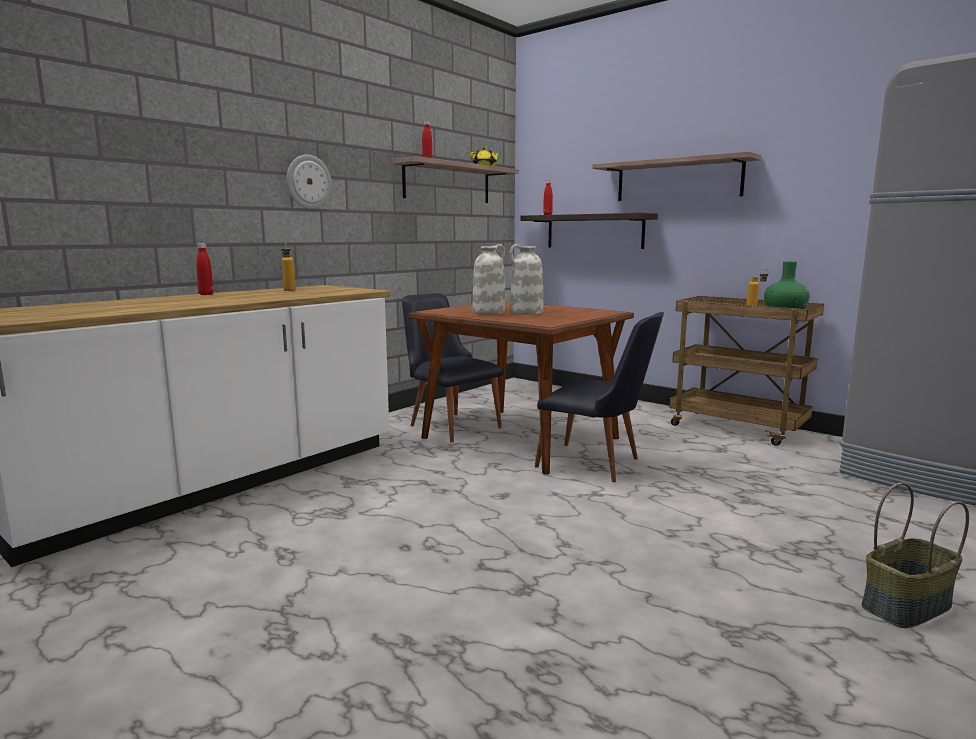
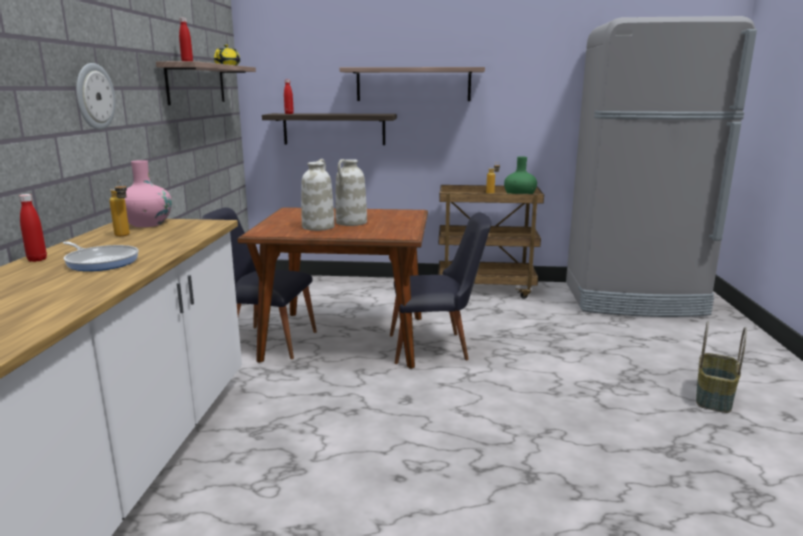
camera: 35 degrees left, 5 degrees up
(231, 297) = (101, 261): none -> frying pan
(324, 287) = (147, 224): none -> pink vase

